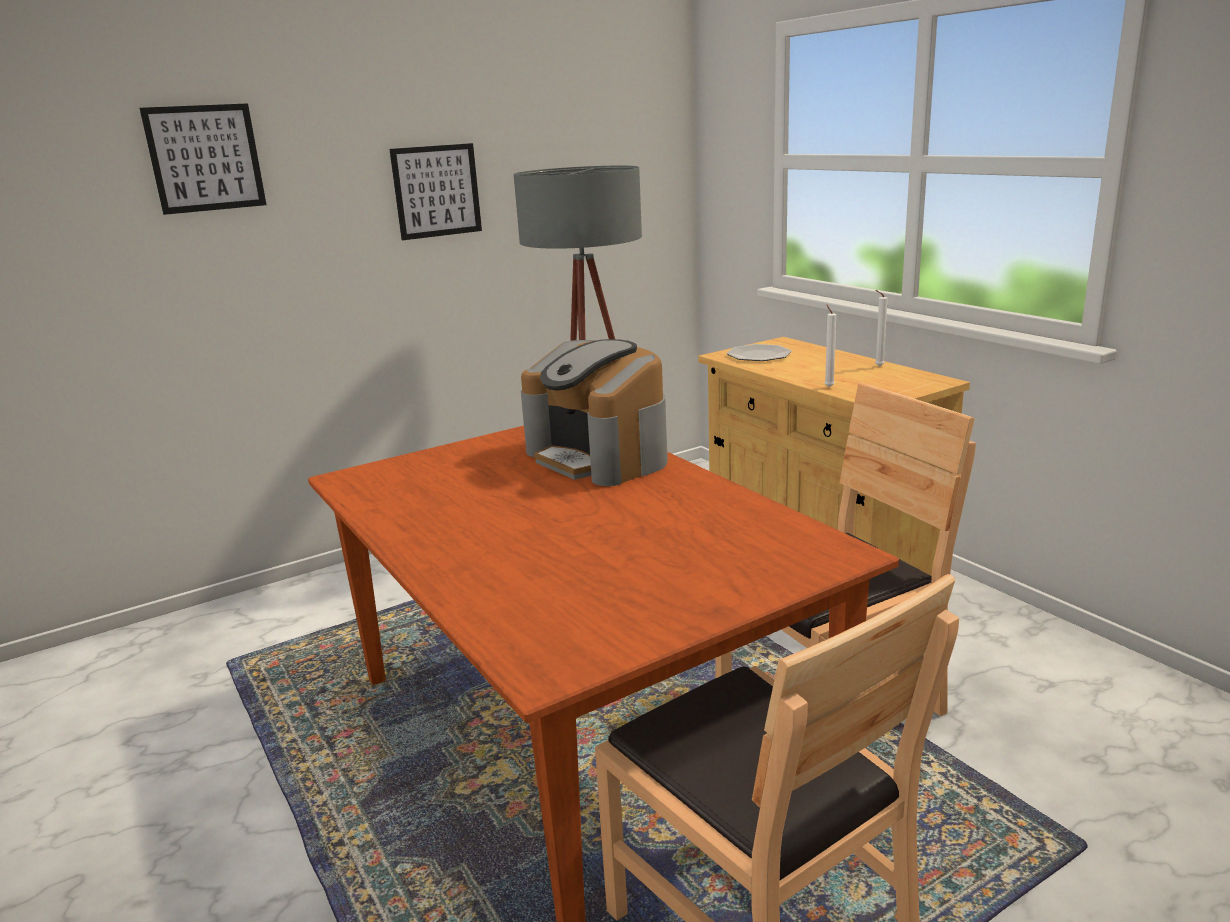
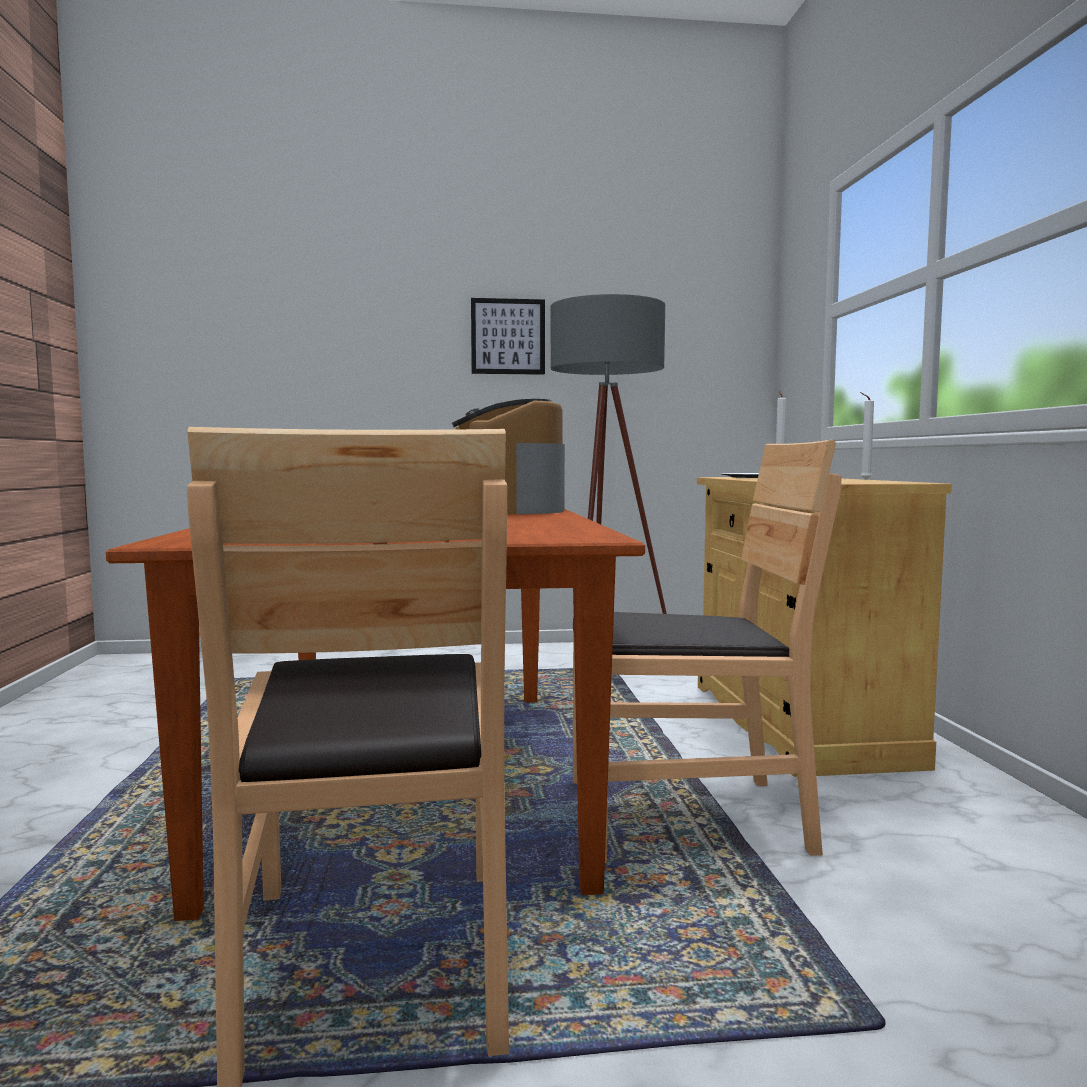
camera: 25 degrees right, 15 degrees down
(205, 158) = (324, 292): picture -> none

